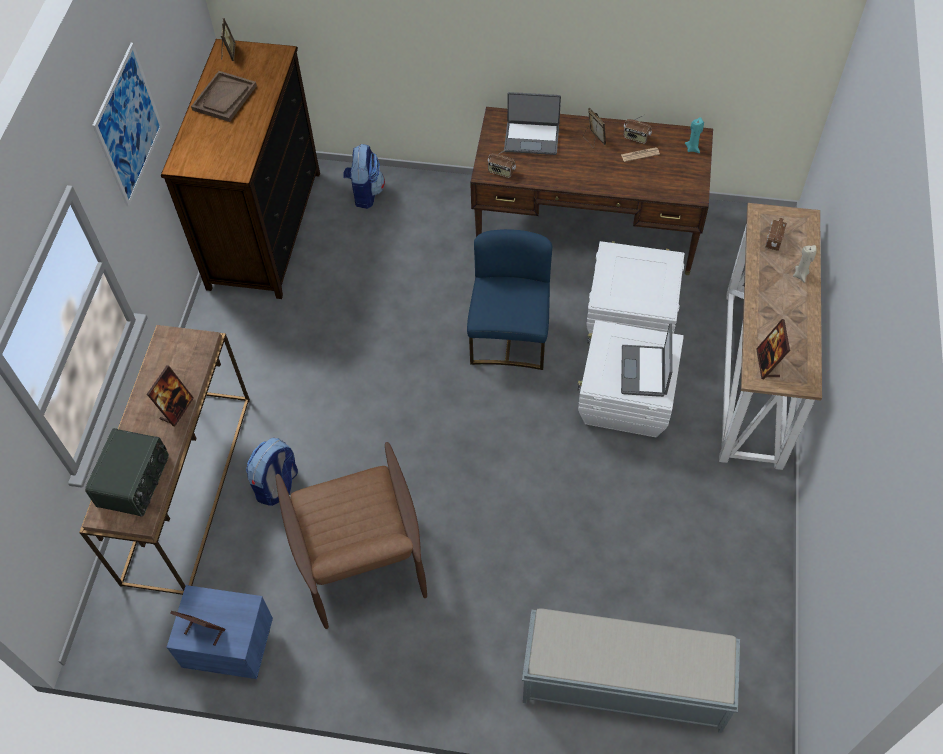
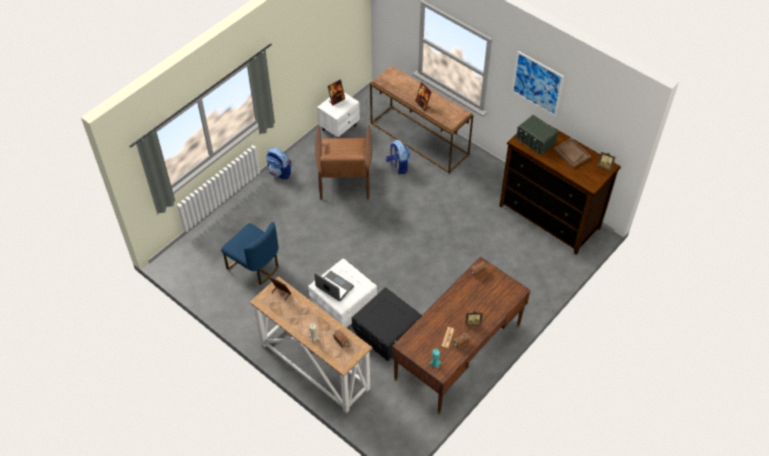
camera: 120 degrees right, 5 degrees down
(135, 481) = (399, 83): radio -> radio (535, 141)
(230, 648) = (340, 127): blue nightstand -> white nightstand
(360, 558) = (344, 178): brown armchair -> brown armchair turned 105 degrees counterclockwise
(365, 193) = (549, 267): backpack -> backpack (280, 172)
(510, 337) = (413, 281): blue chair -> blue chair (254, 266)
(532, 138) = (493, 297): laptop -> none
(622, 684) = (226, 231): grey bench -> none
(629, 318) = (387, 336): white storage box -> black storage box

